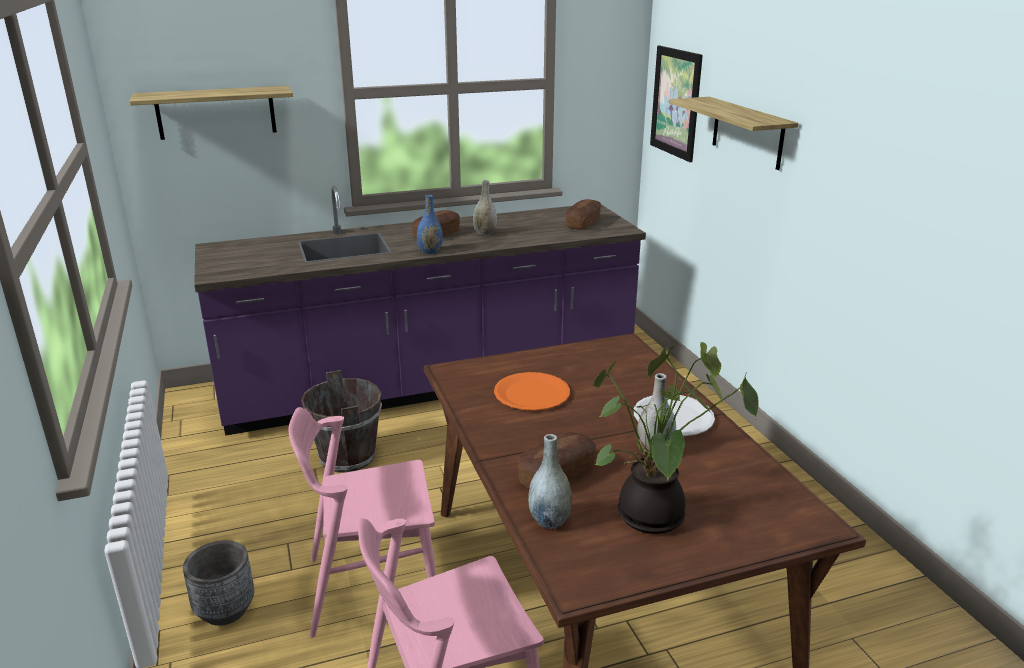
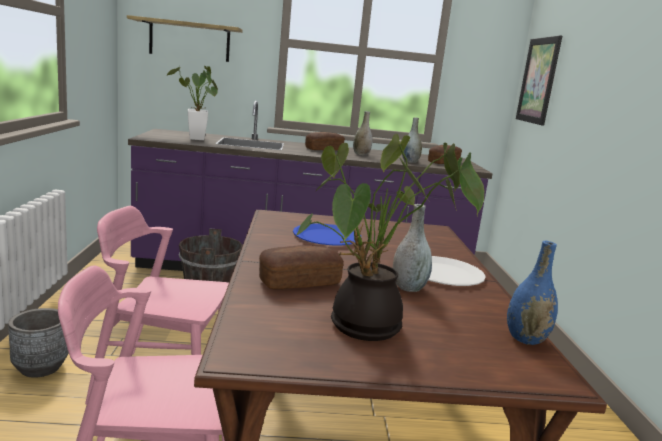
camera: 15 degrees right, 10 degrees down
(274, 258) = (196, 139): none -> potted plant
(430, 251) = (310, 154): blue vase -> blue vase (526, 339)
(531, 394) = (326, 237): orange plate -> blue plate
(549, 521) = (262, 307): grey vase -> grey vase (410, 162)
(747, 132) = (589, 89): shelf -> none

